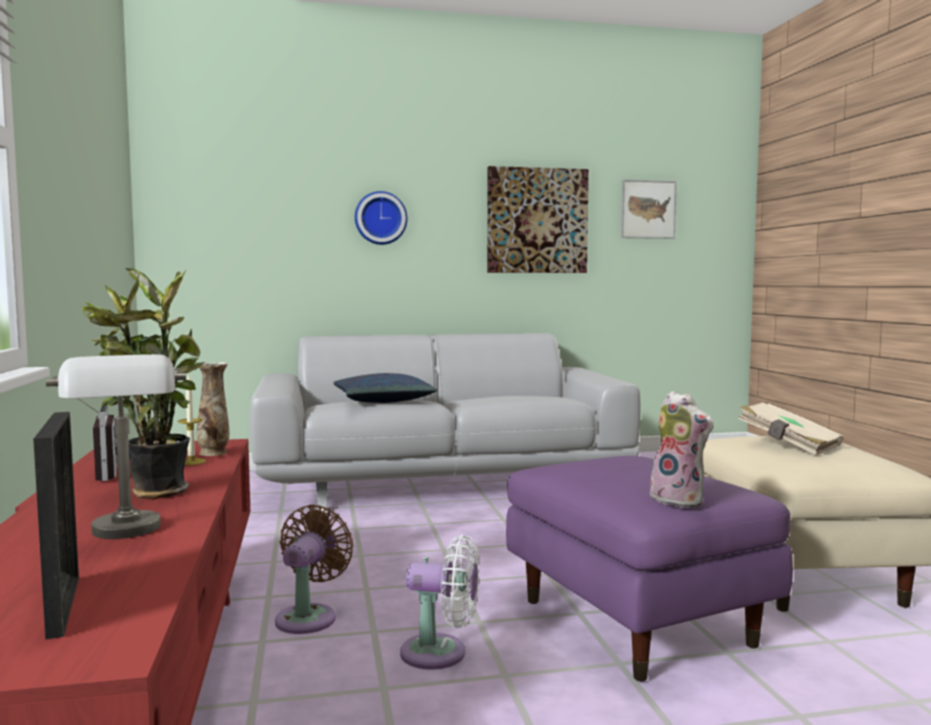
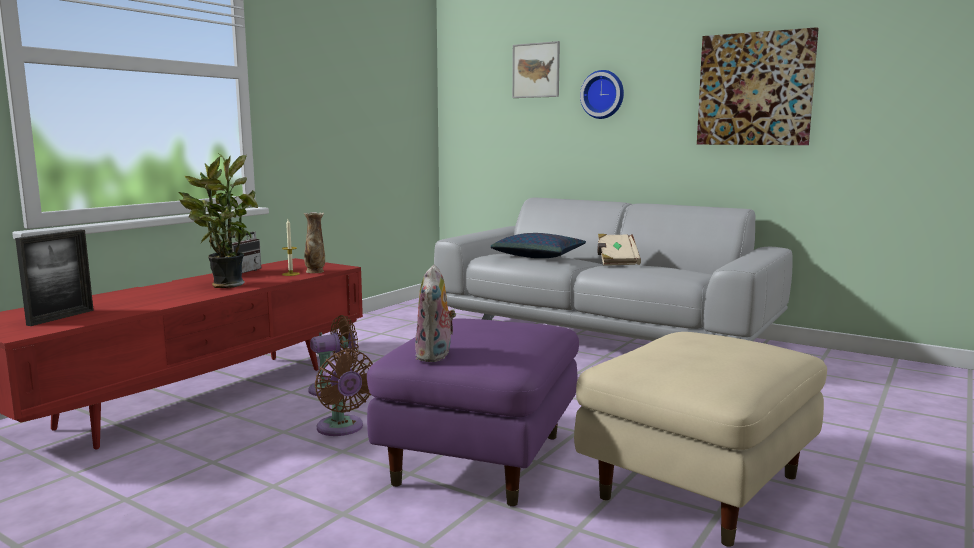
camera: 45 degrees right, 5 degrees up
(129, 535) = (156, 300): grey table lamp -> none
(440, 653) = (342, 428): white fan -> brown fan
(648, 209) = (901, 68): picture -> picture (536, 70)
(788, 445) = (696, 348): beige book -> beige book (616, 261)

